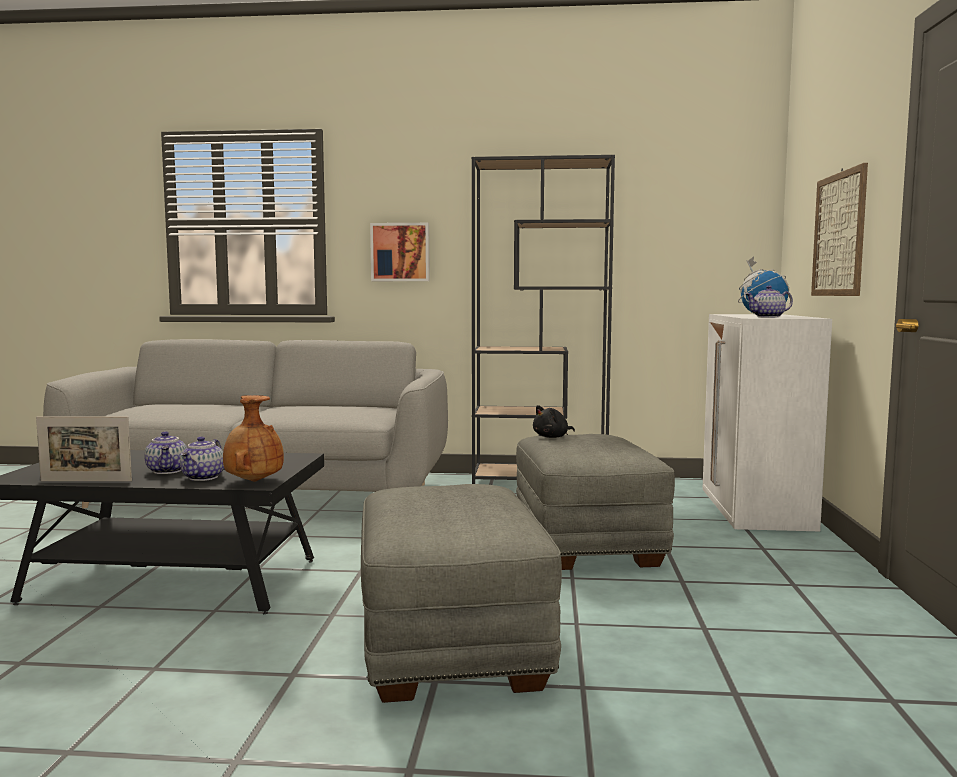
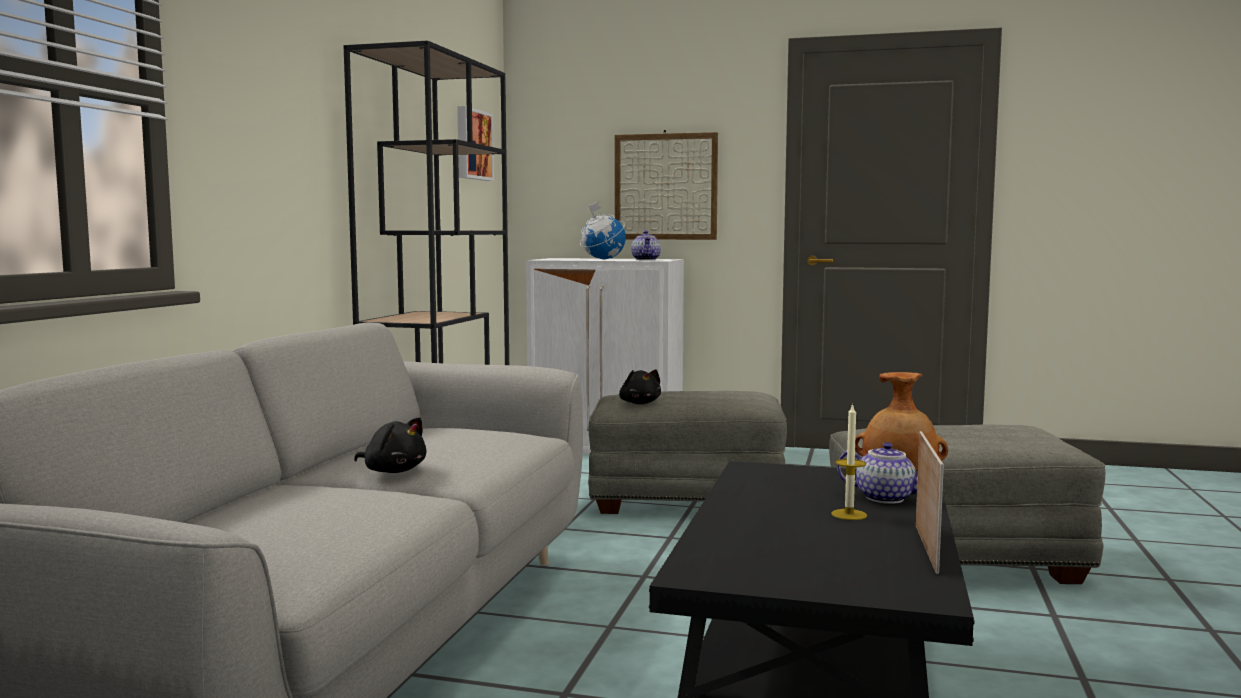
camera: 80 degrees left, 0 degrees up
(168, 471) = (849, 514): teapot -> candle
(270, 410) = (393, 471): none -> black plush toy
(400, 252) = (263, 169): picture -> picture (472, 145)

